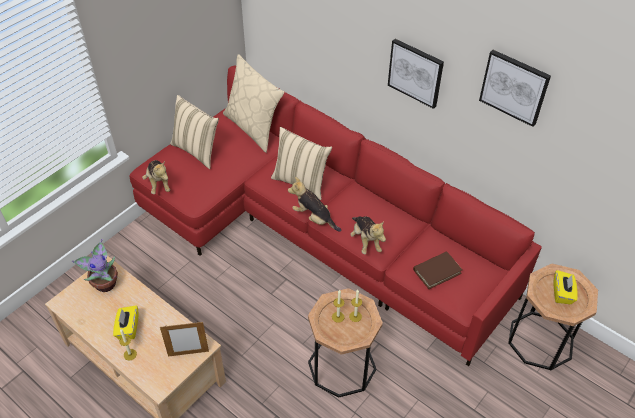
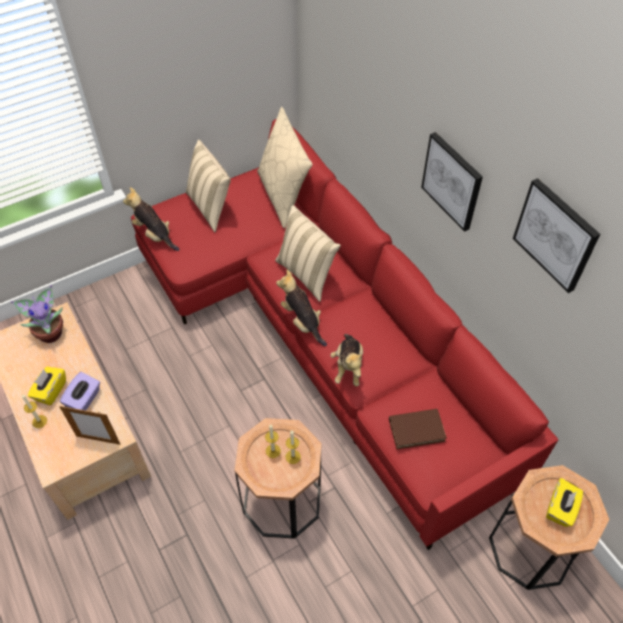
camera: 20 degrees right, 5 degrees up
(158, 183) = (154, 234): plush toy -> plush toy turned 135 degrees clockwise
(161, 326) = (84, 399): none -> purple tissue box

